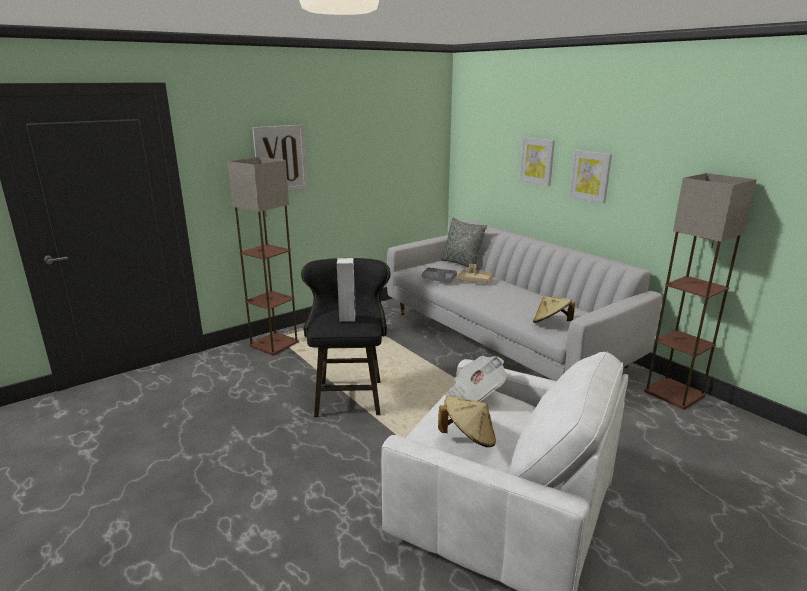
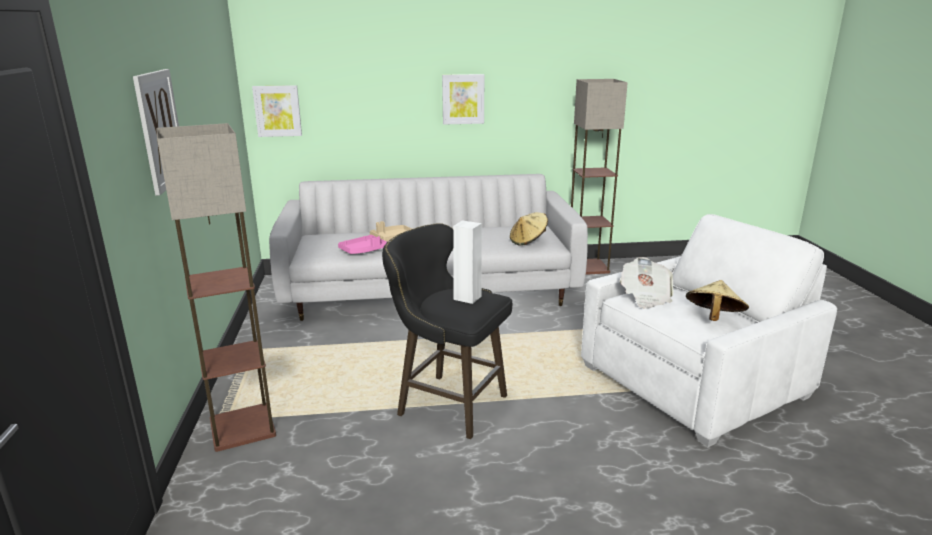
camera: 60 degrees left, 0 degrees up
(438, 279) = (363, 250): grey tray -> pink tray
(461, 264) = (336, 232): grey pillow -> none
(537, 161) = (393, 93): picture -> picture (277, 111)

